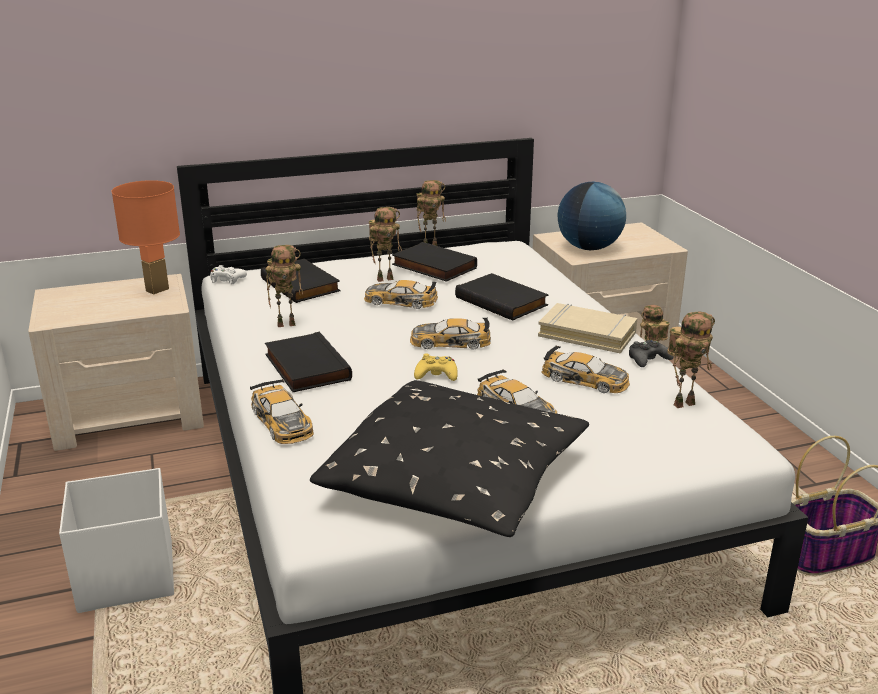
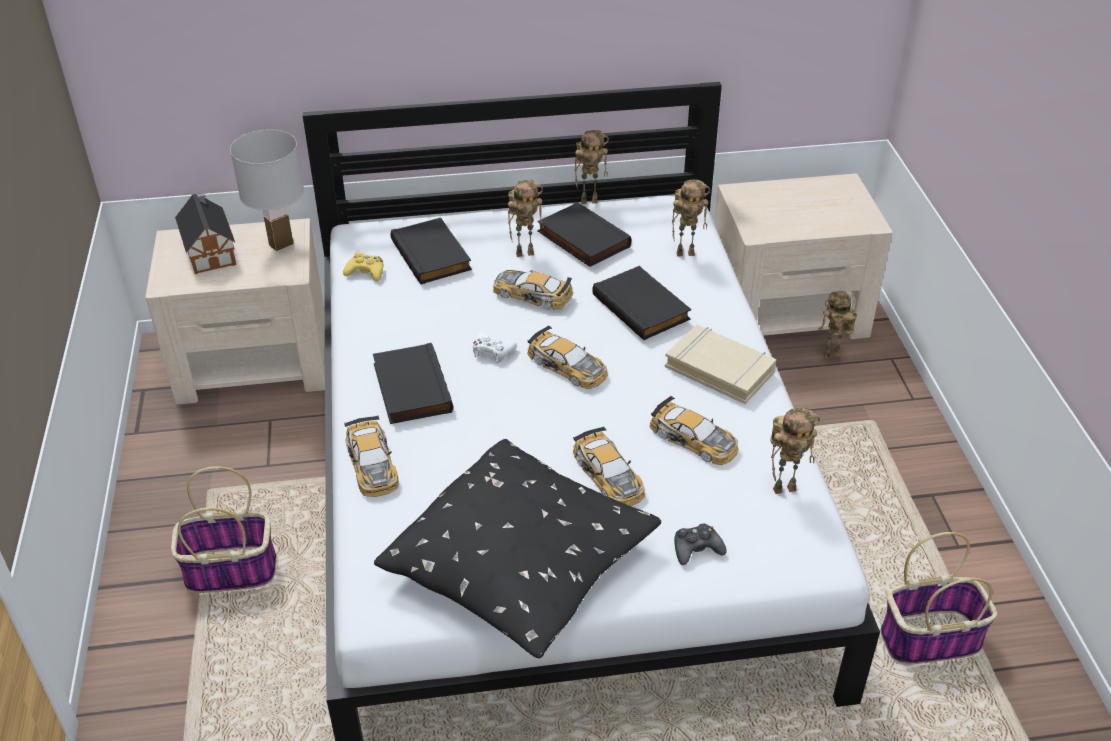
camera: 10 degrees right, 15 degrees up
(89, 298) = (210, 250): none -> toy house
(125, 577) = (229, 571): white storage box -> basket
(157, 290) = (281, 245): orange table lamp -> white table lamp
(227, 280) = (355, 237): white game controller -> white game controller (492, 351)
(287, 324) = (405, 318): toy robot -> toy robot (686, 252)
(436, 375) = (541, 414): yellow game controller -> yellow game controller (366, 272)
(450, 342) = (568, 366): toy car -> toy car turned 150 degrees counterclockwise
(589, 248) = (775, 217): globe -> none
(648, 359) = (772, 416): black game controller -> black game controller (696, 549)

